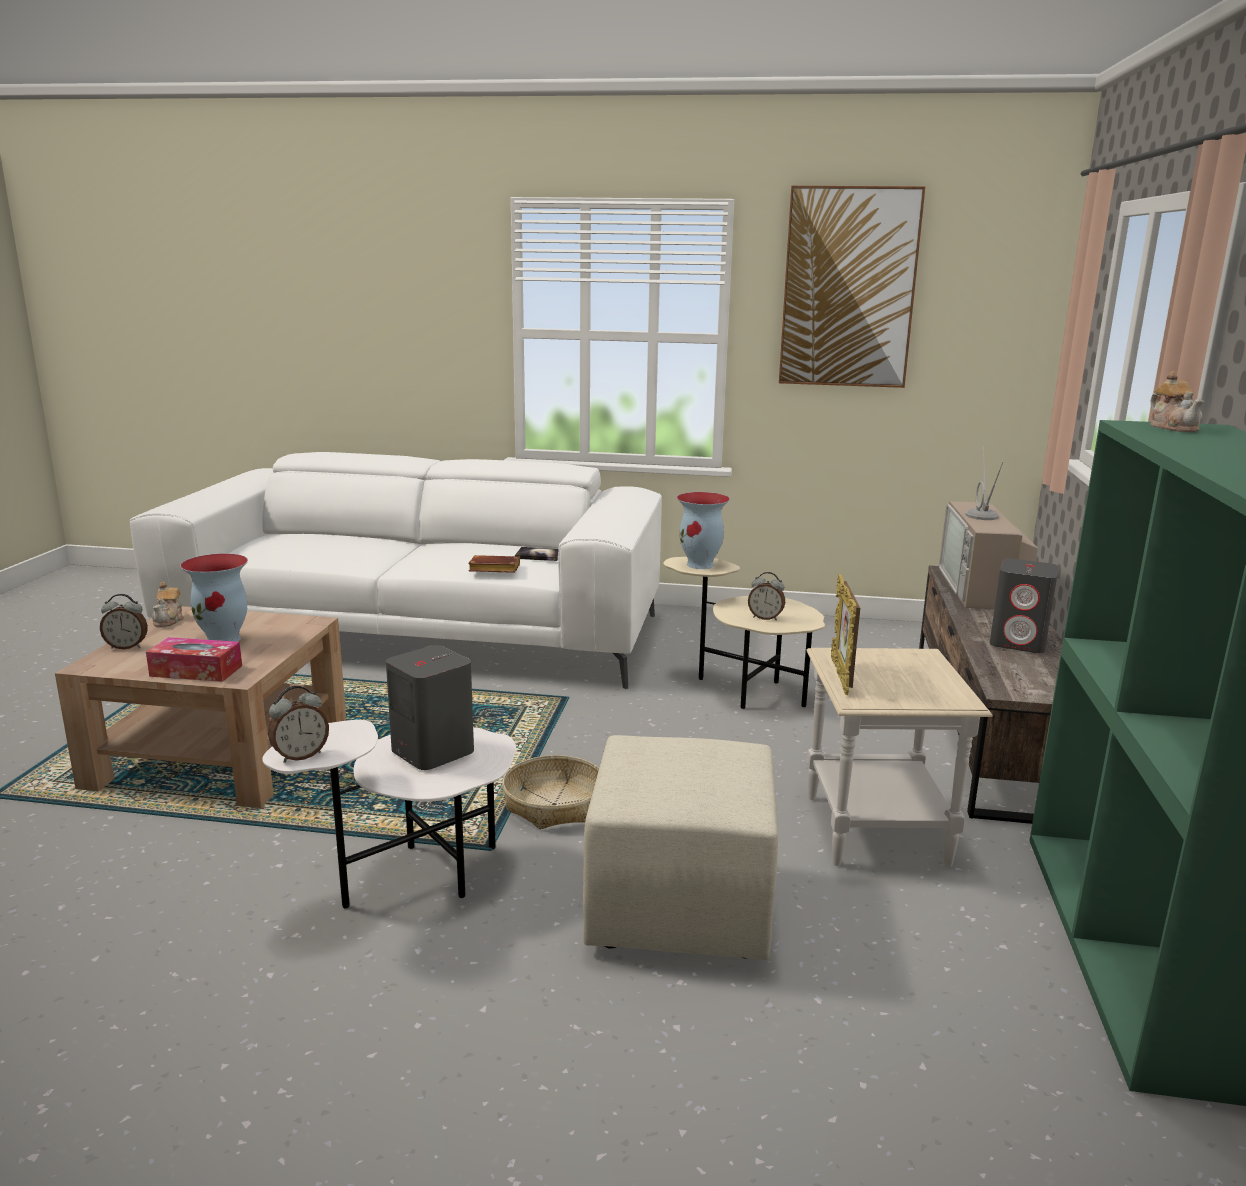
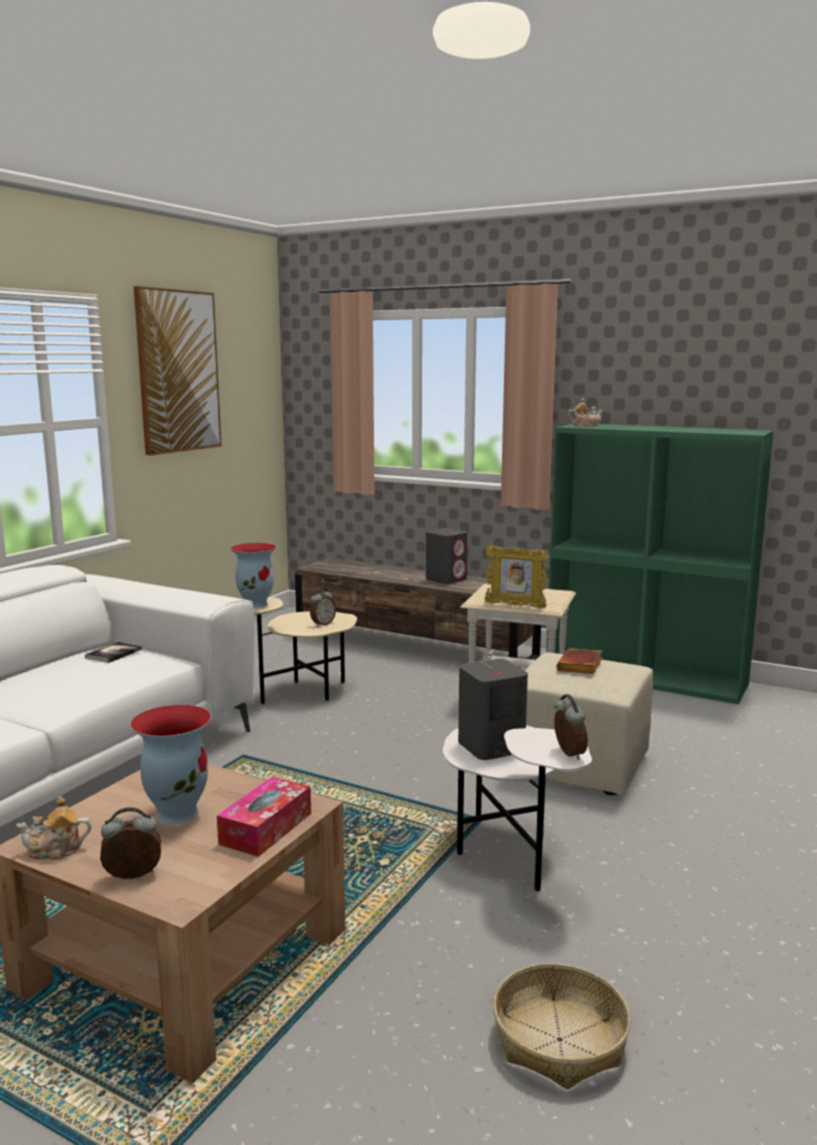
camera: 70 degrees left, 5 degrees down
(127, 647) = (133, 877): alarm clock -> alarm clock turned 120 degrees counterclockwise
(169, 620) = (55, 850): teapot -> teapot turned 150 degrees clockwise
(493, 569) = (129, 674): brown book -> brown book (581, 667)
(553, 805) = (427, 787): basket -> basket (559, 1040)
(982, 589) = (354, 568): television -> none

